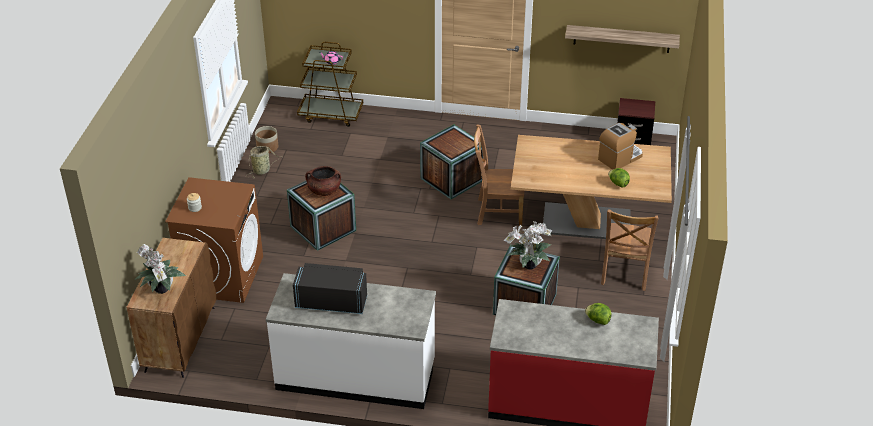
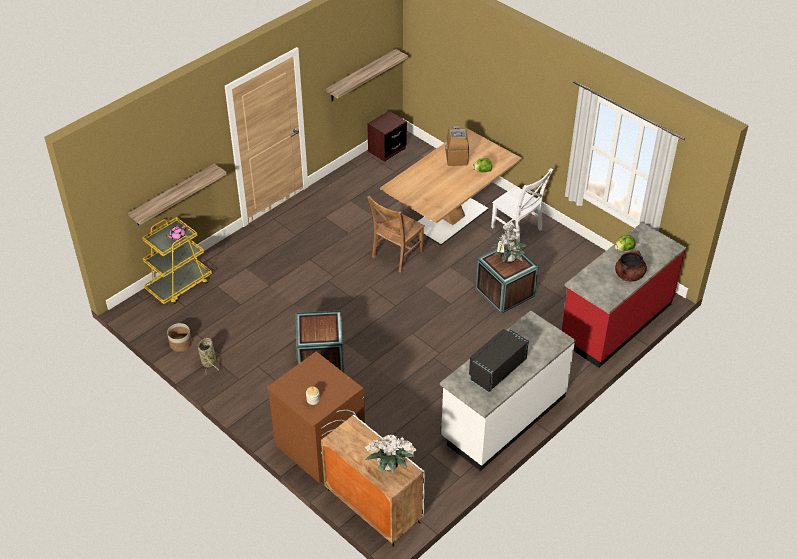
camera: 55 degrees left, 5 degrees up
(180, 338) = (372, 506): brown cabinet -> white cabinet
(324, 191) = (320, 325): brown cooking pot -> brown cooking pot (629, 275)
(331, 114) = (179, 285): brown cart -> yellow cart
(356, 27) = (173, 195): none -> shelf
(452, 179) = (335, 259): crate -> none
(624, 274) = (518, 230): brown chair -> white chair

